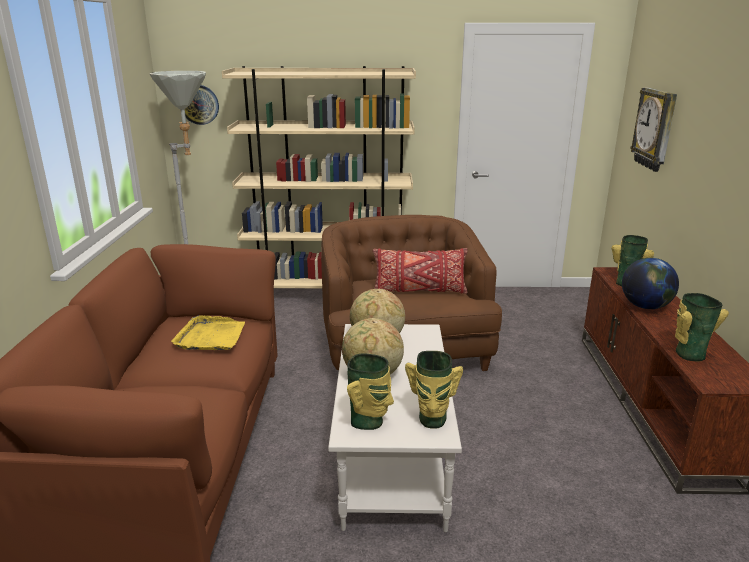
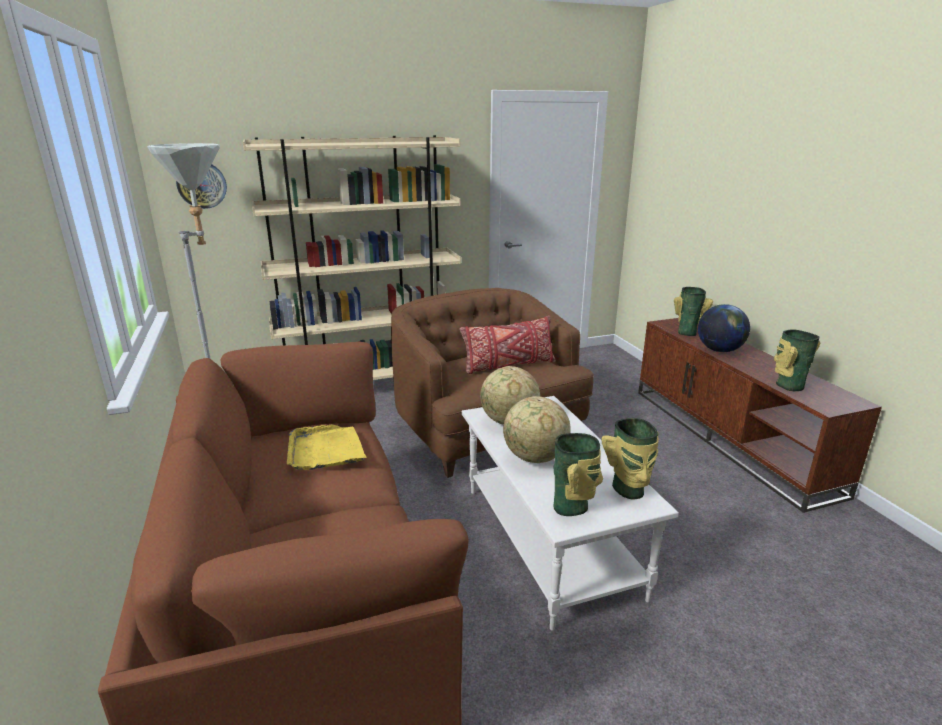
camera: 20 degrees left, 0 degrees up
(655, 129) = (683, 188): wall clock -> none

